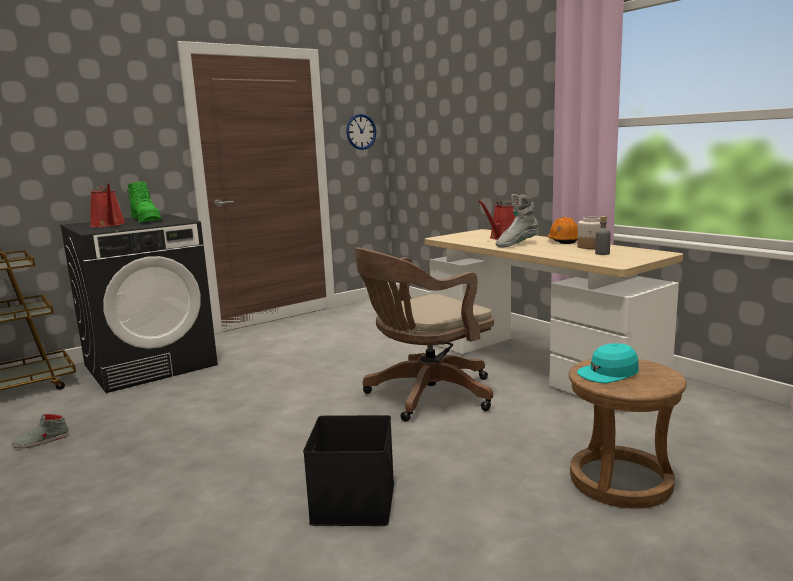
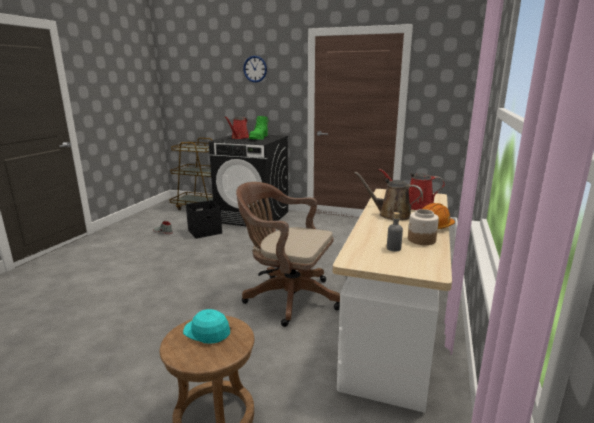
camera: 55 degrees right, 5 degrees up
(352, 501) = (142, 319): black storage box -> black storage box (205, 231)
(361, 131) = (444, 90): wall clock -> wall clock (255, 69)
(516, 244) = (391, 215): grey boot -> brown watering can

